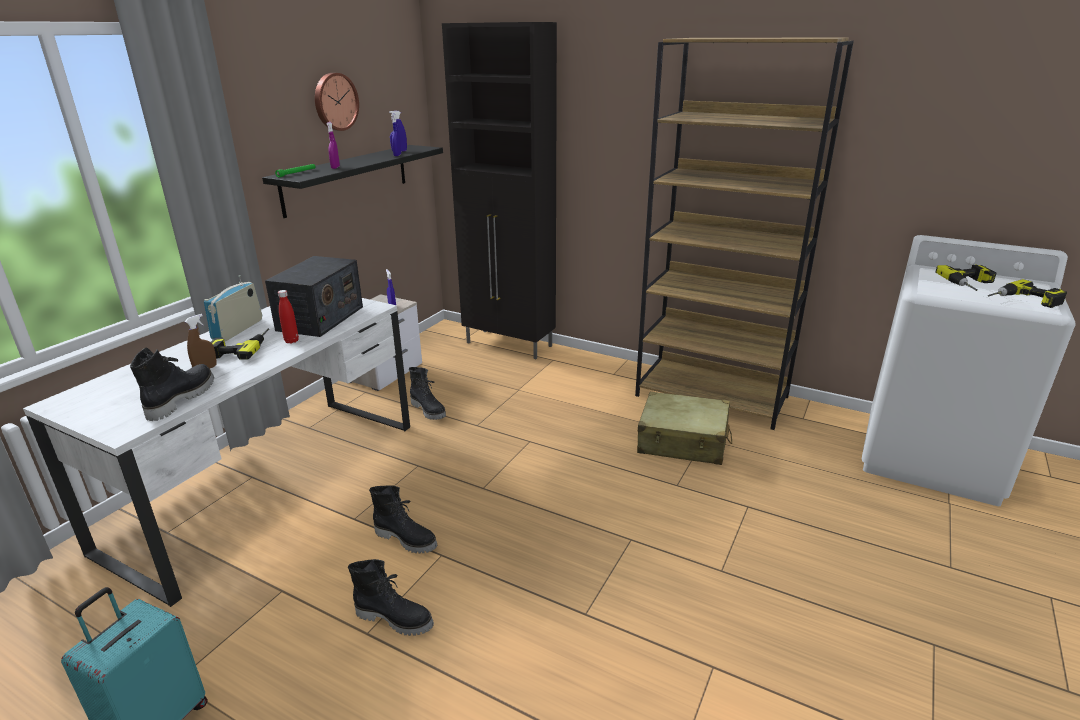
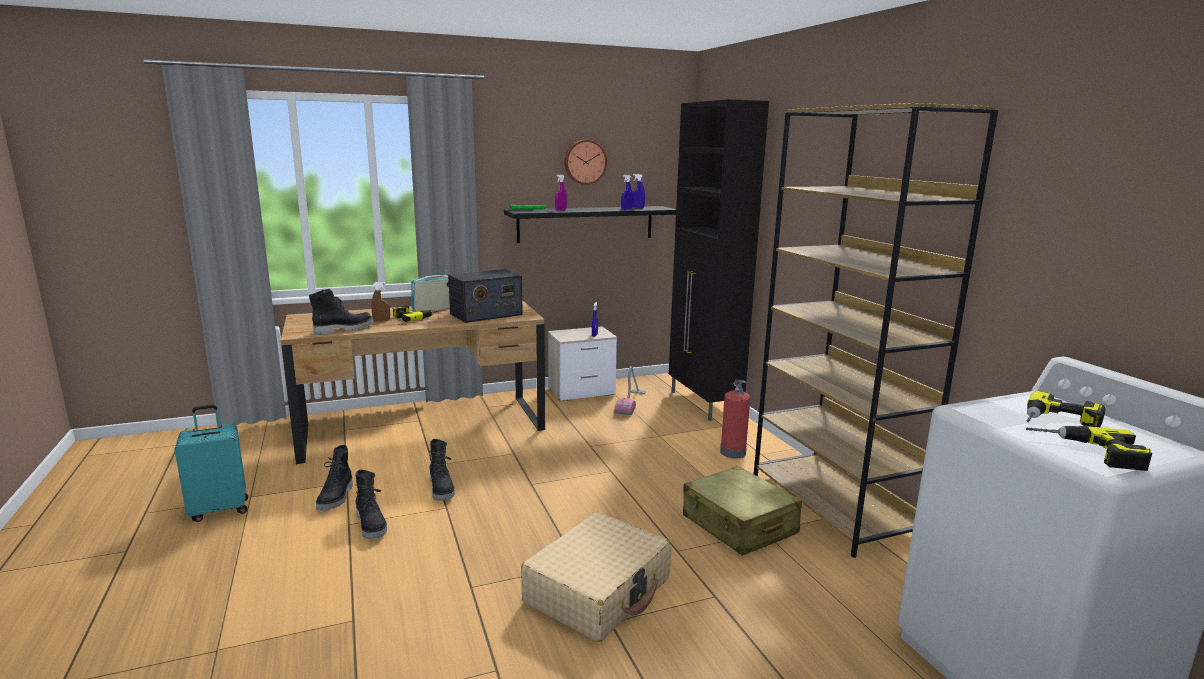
camera: 40 degrees right, 10 degrees down
(270, 483) = (422, 427): white desk -> brown desk
(291, 341) = (446, 320): red bottle -> none
(429, 410) = (573, 424): black boot -> black boot (336, 498)
(448, 367) = (631, 403): none -> vacuum cleaner
(592, 381) = (732, 452): none -> fire extinguisher
(677, 551) = (598, 590): none -> beige suitcase

